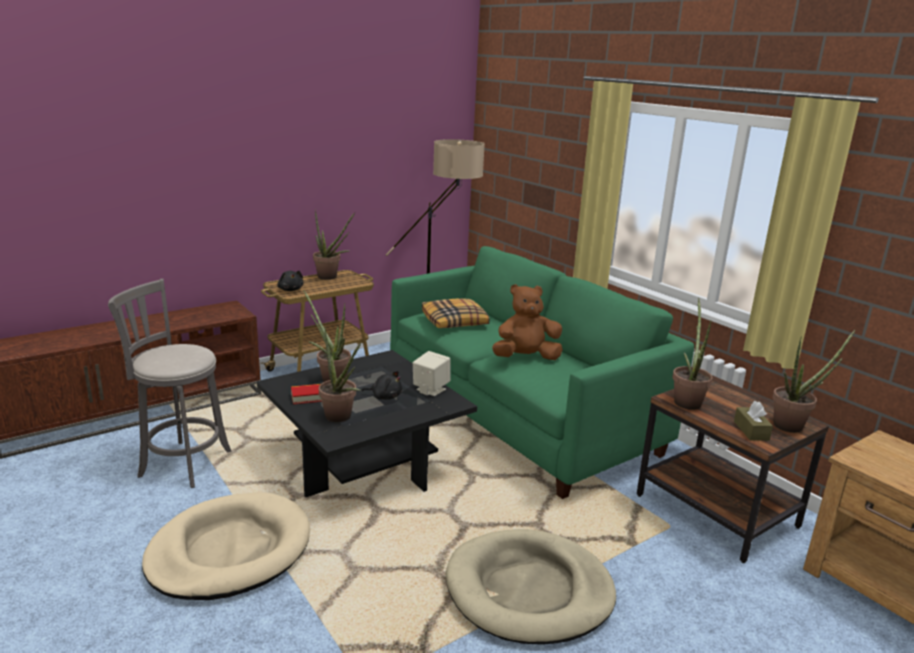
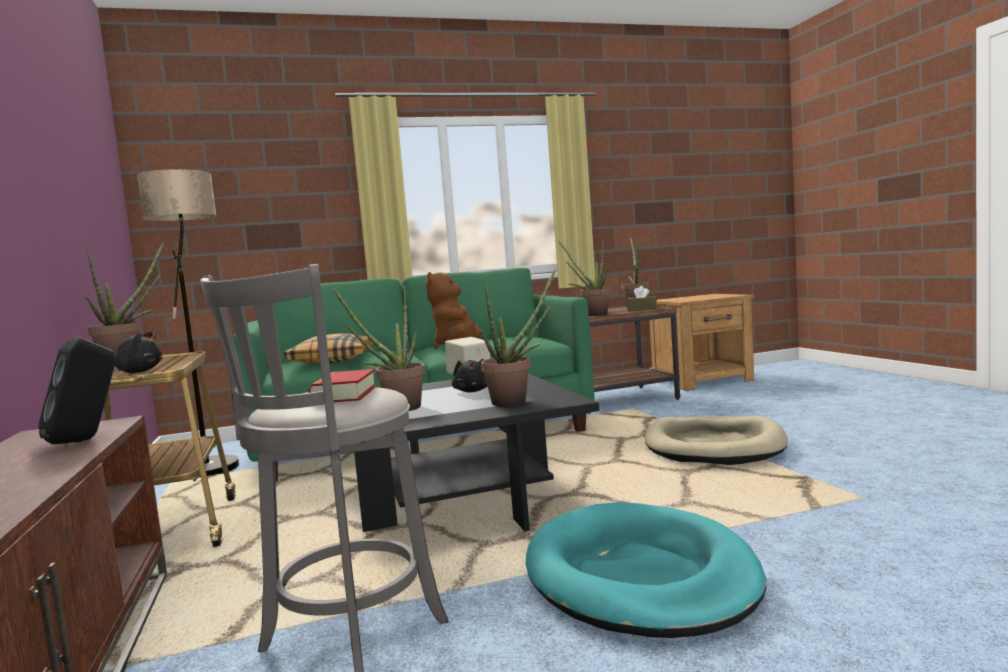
camera: 70 degrees left, 15 degrees down
(203, 320) = (86, 440): none -> black speaker
(229, 551) = (640, 576): beige dog bed -> turquoise dog bed
(309, 397) = (442, 414): book -> book (344, 394)
(385, 396) = (472, 391): black plush toy -> black plush toy turned 135 degrees clockwise

